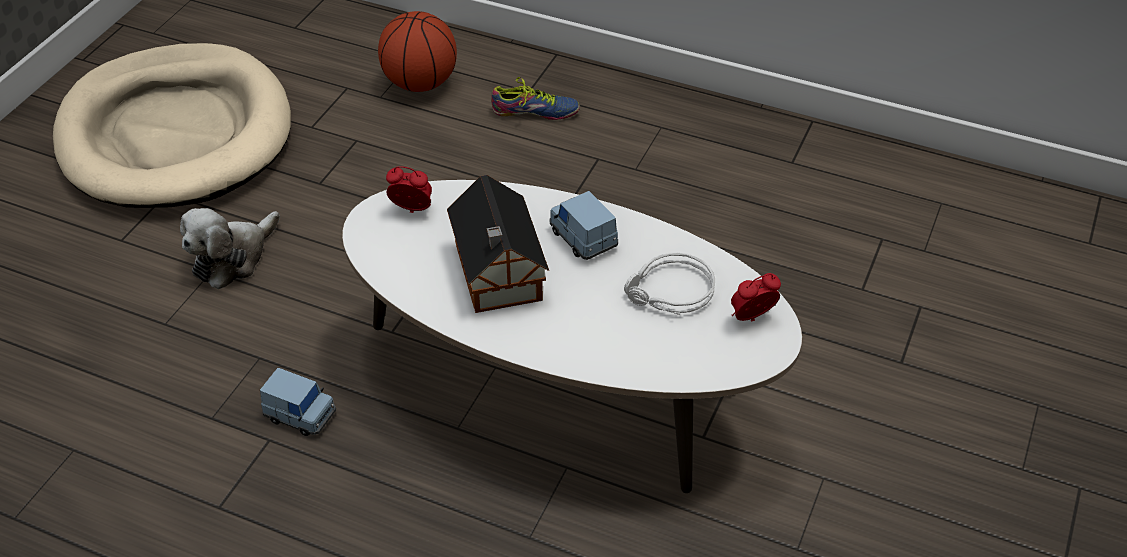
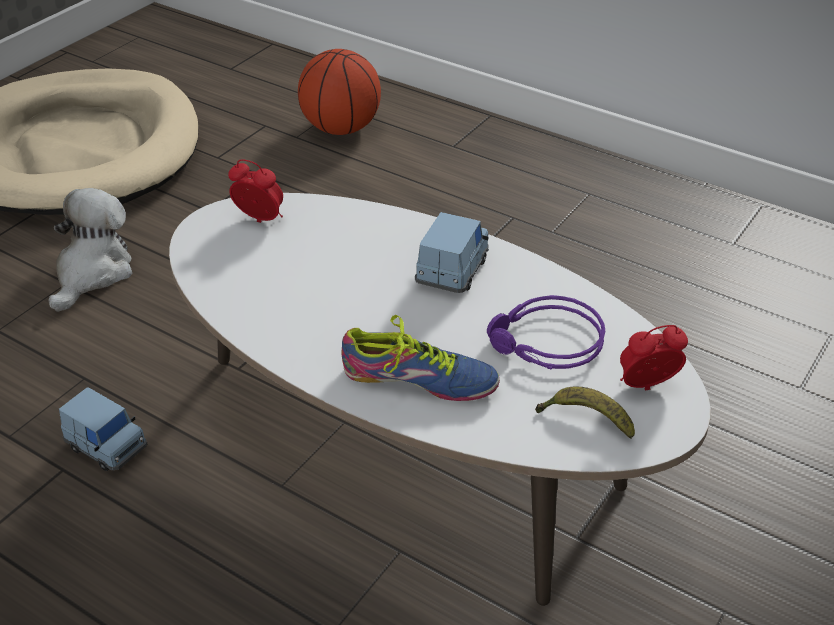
camera: 10 degrees right, 5 degrees down
(232, 258) = (93, 272): plush toy -> plush toy turned 150 degrees clockwise
(498, 275) = (338, 299): toy house -> none
(535, 113) = (454, 167): shoe -> shoe (419, 383)
(583, 238) = (452, 271): blue toy car -> blue toy car turned 45 degrees clockwise
(669, 293) = (545, 344): grey headphones -> purple headphones
(711, 350) = (585, 419): none -> banana

